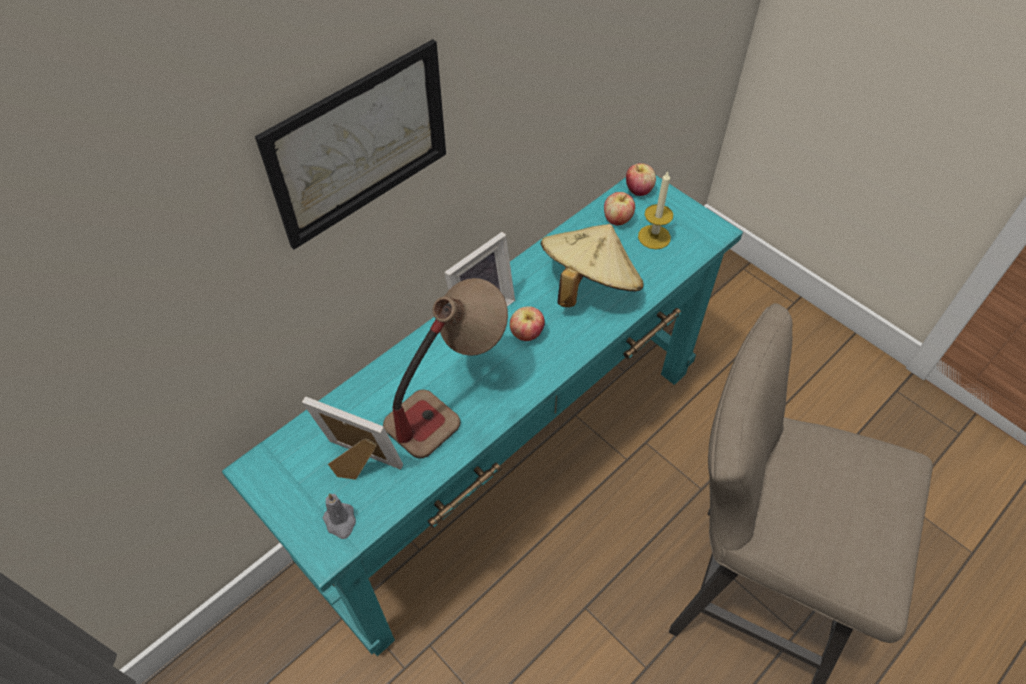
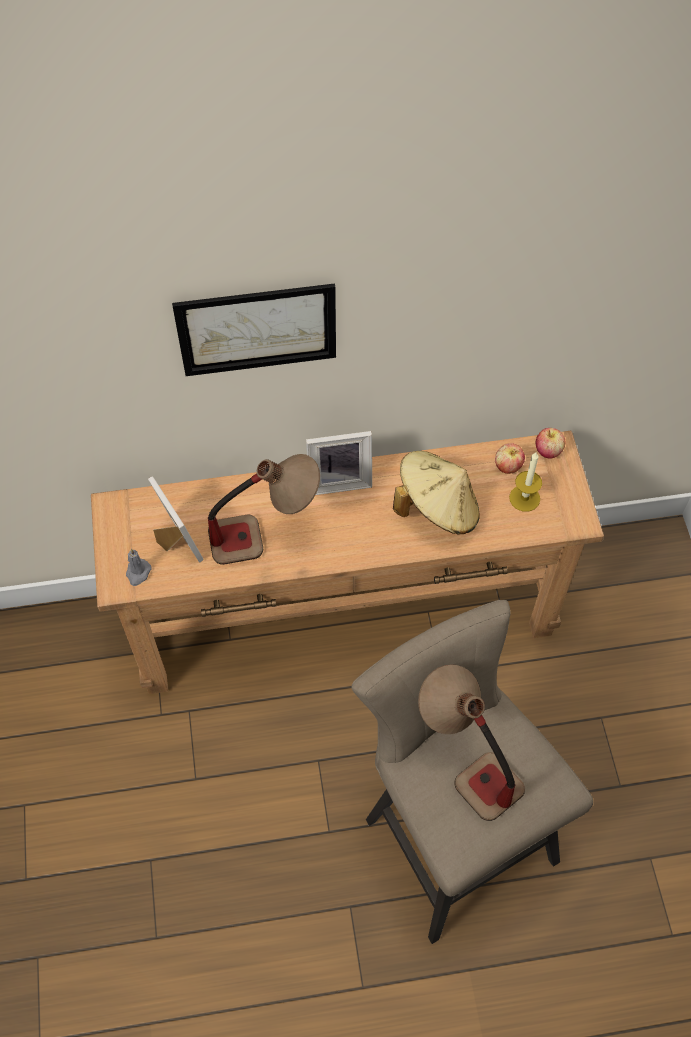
camera: 35 degrees right, 5 degrees up
(510, 464) = (345, 618): turquoise console table -> brown console table
(527, 334) = (359, 518): apple -> none
(814, 496) = (465, 762): none -> table lamp

